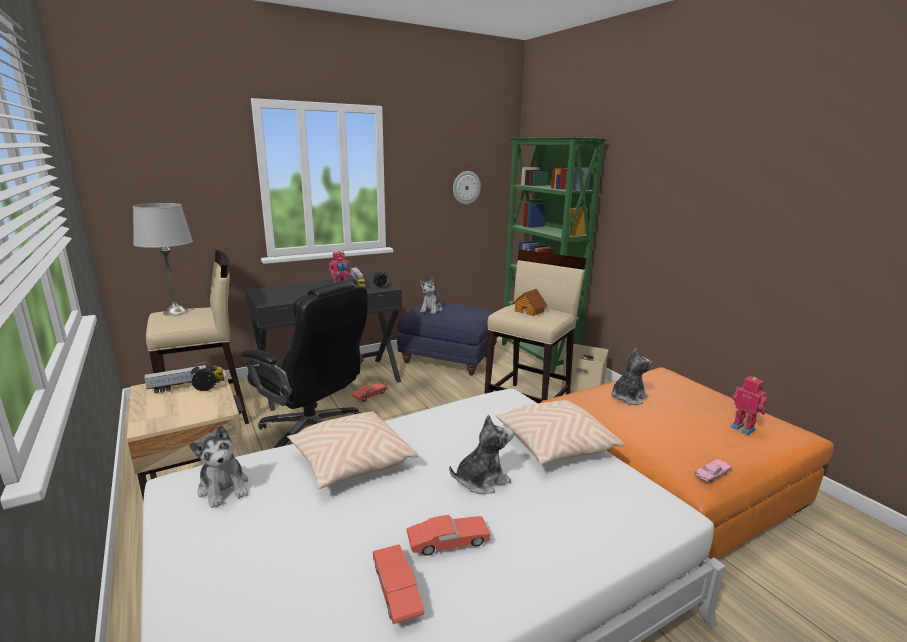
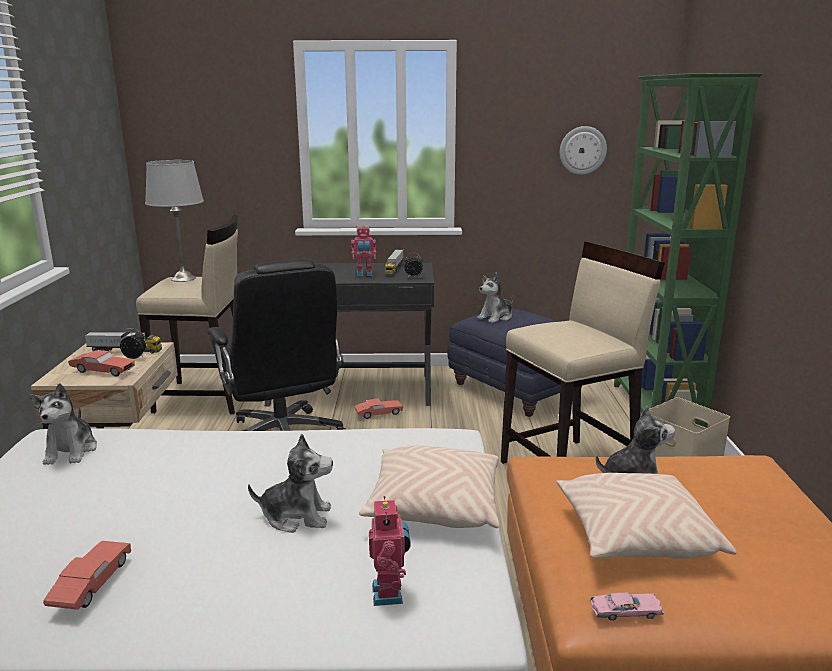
camera: 30 degrees right, 0 degrees up
(351, 462) = (200, 461): beige pillow -> beige pillow (635, 536)
(448, 543) = (184, 562): red toy car -> red toy car (102, 371)
(529, 311) = (568, 332): toy house -> none
(743, 428) = (774, 571): toy robot -> toy robot (390, 593)

